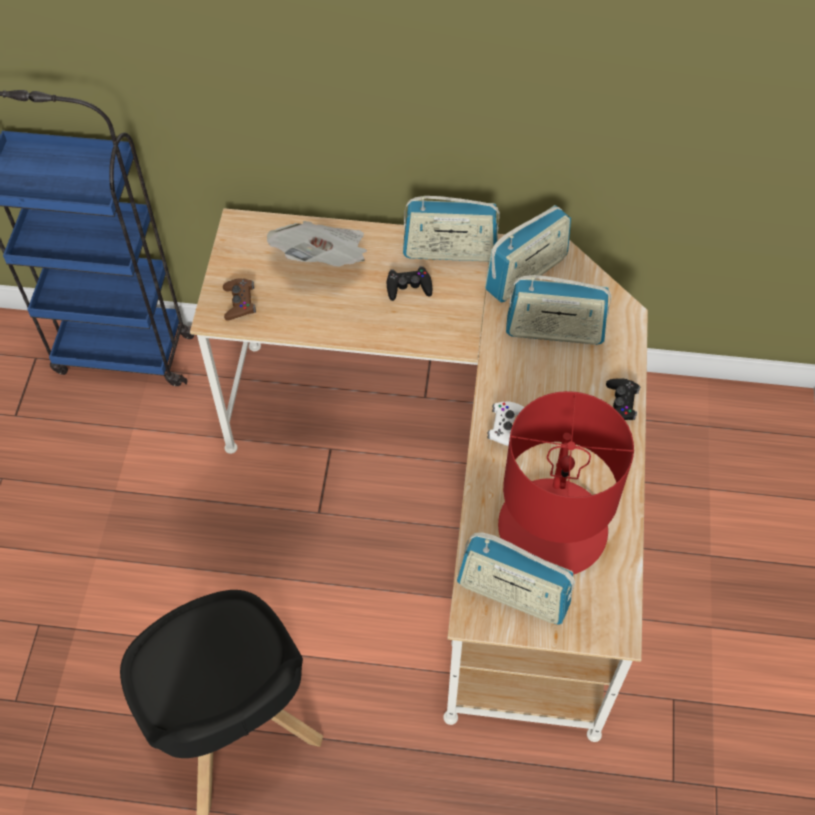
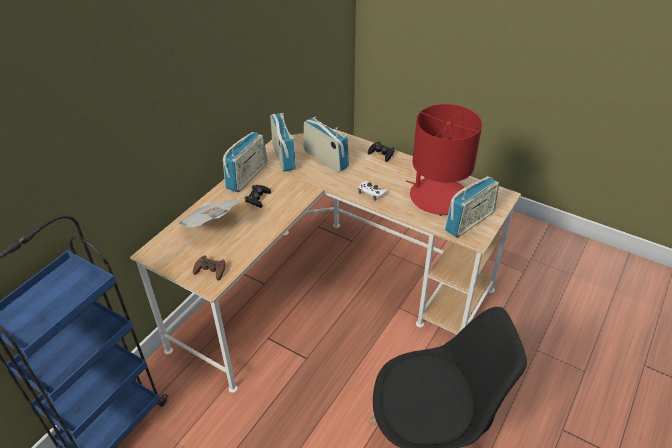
camera: 65 degrees left, 15 degrees down
(554, 331) = (326, 159): radio -> radio turned 75 degrees counterclockwise

